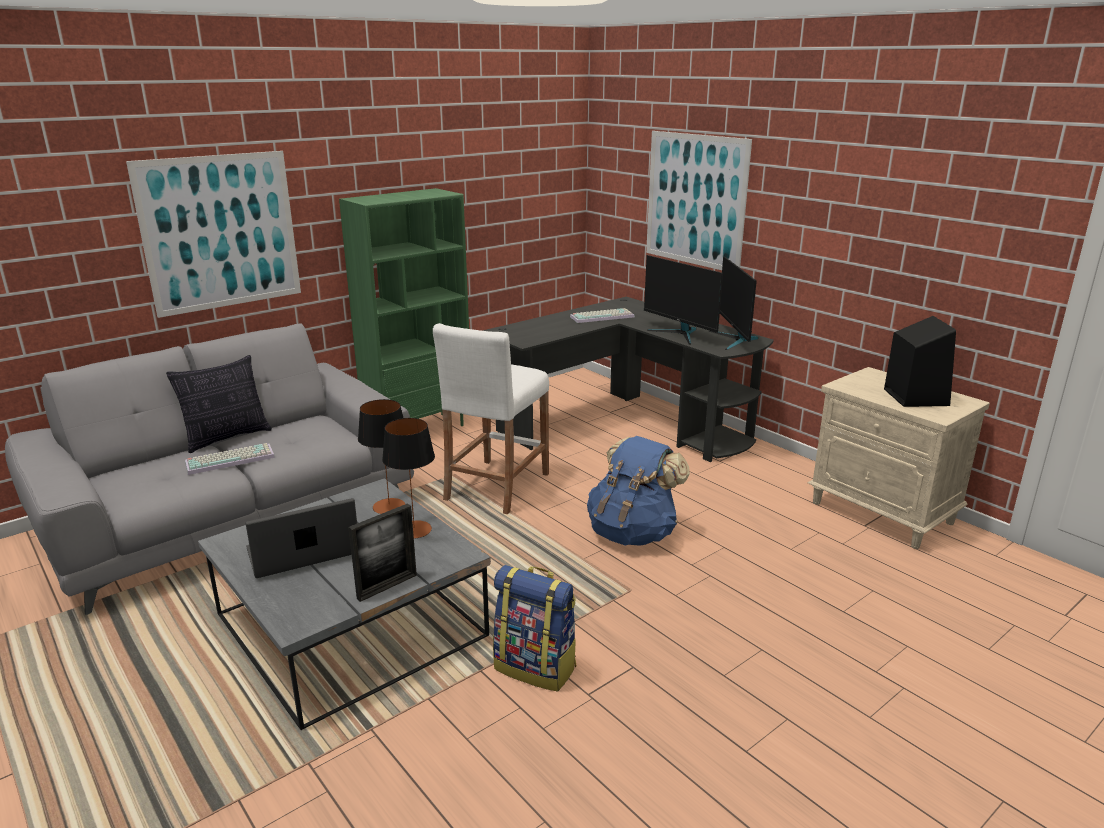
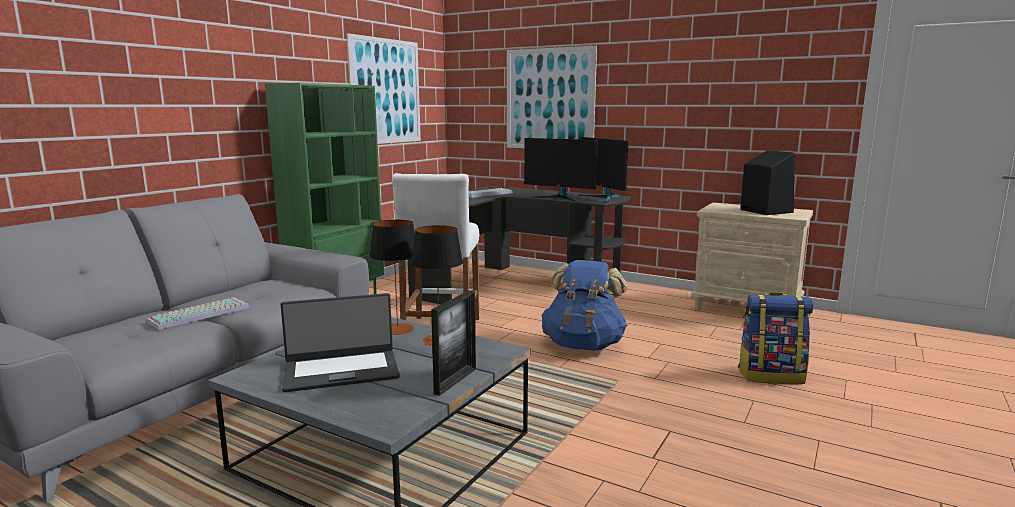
camera: 20 degrees left, 10 degrees down
(220, 232) = (154, 102): picture -> picture (386, 91)
(227, 438) = (180, 301): pillow -> none
(303, 552) = (341, 371): laptop -> laptop turned 150 degrees counterclockwise
(536, 667) = (590, 448): backpack -> backpack (771, 375)

